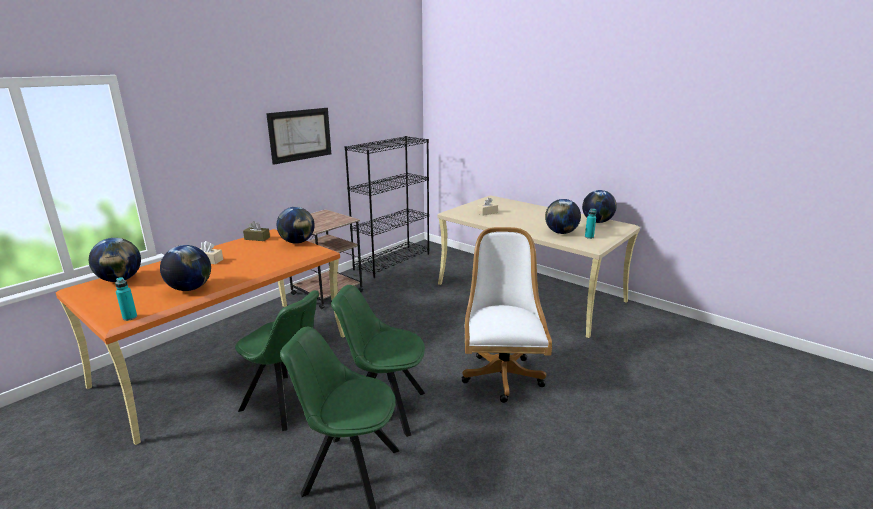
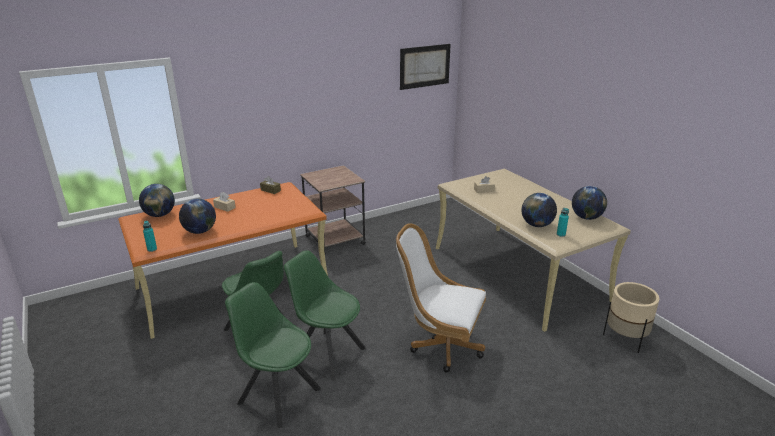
camera: 20 degrees right, 5 degrees up
(297, 242) = (298, 199): globe -> none
(300, 135) = (323, 100): picture -> picture (425, 66)
(392, 261) = (407, 217): black bookcase -> none
(501, 372) = (440, 346): white office chair -> white office chair turned 90 degrees counterclockwise
(660, 330) = (625, 339): none -> beige planter

